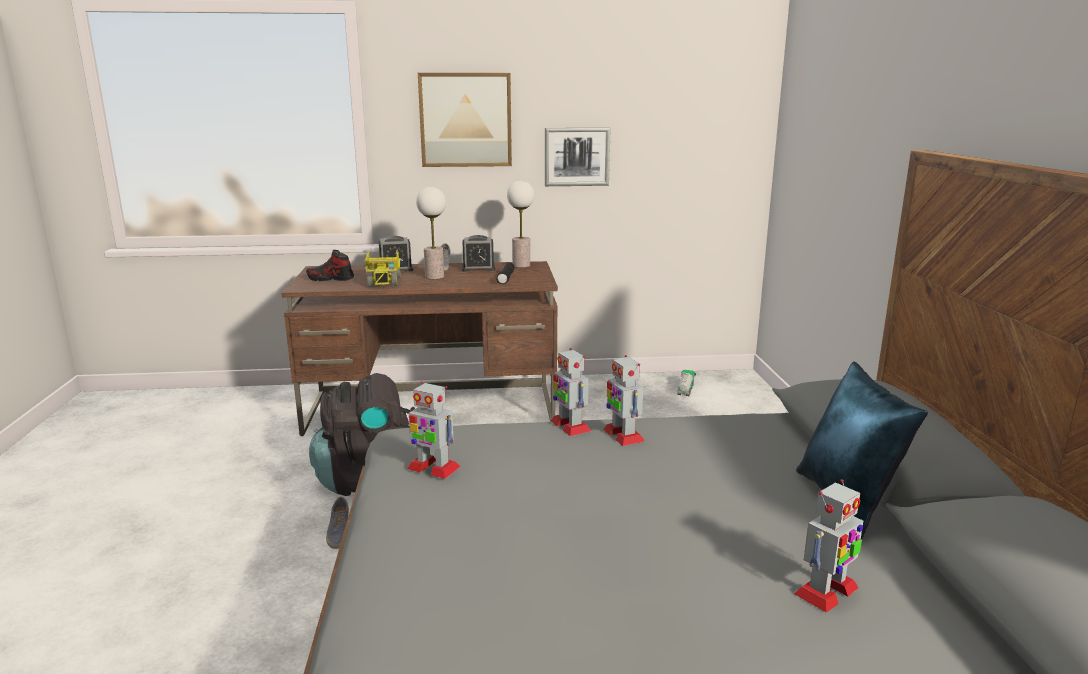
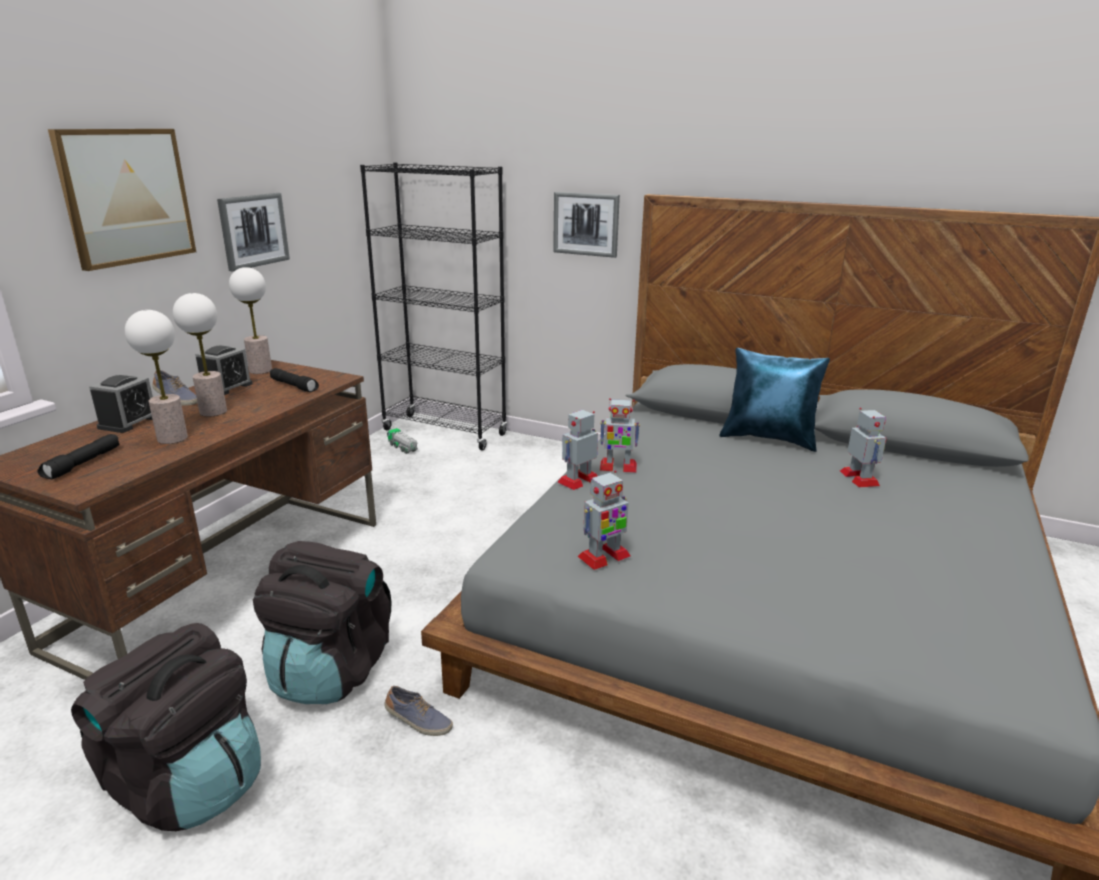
camera: 60 degrees left, 5 degrees up
(245, 479) = (187, 783): none -> black backpack
(330, 279) = (83, 464): shoe -> black flashlight
(384, 281) = (172, 438): toy truck -> table lamp
(570, 426) = (578, 480): toy robot -> toy robot turned 135 degrees clockwise
(743, 394) = (445, 432): none -> black bookcase
(882, 185) = (586, 224): none -> picture

